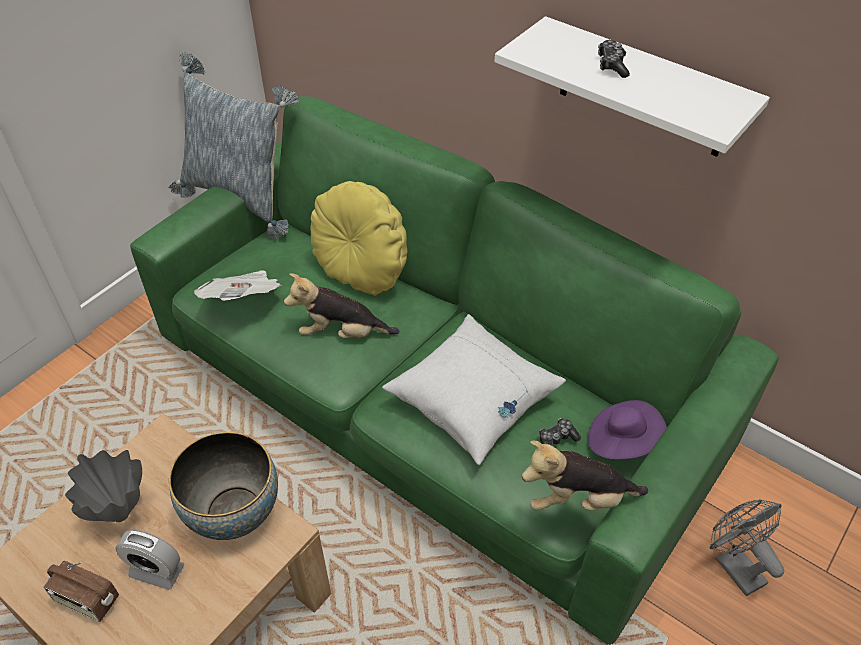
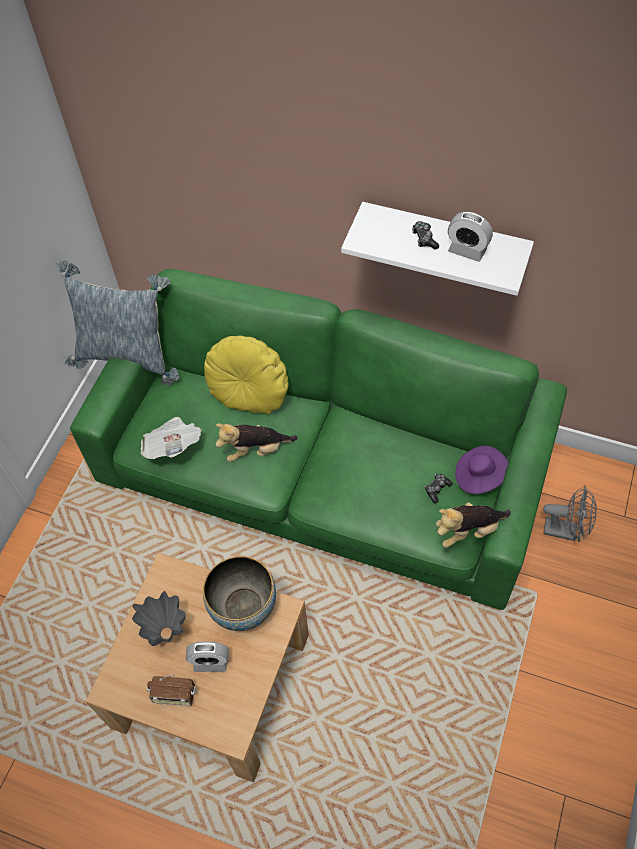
camera: 15 degrees left, 10 degrees up
(472, 400) = (370, 476): grey pillow -> none
(668, 87) = (467, 250): none -> alarm clock
(734, 565) = (565, 530): grey fan -> grey fan turned 150 degrees clockwise

